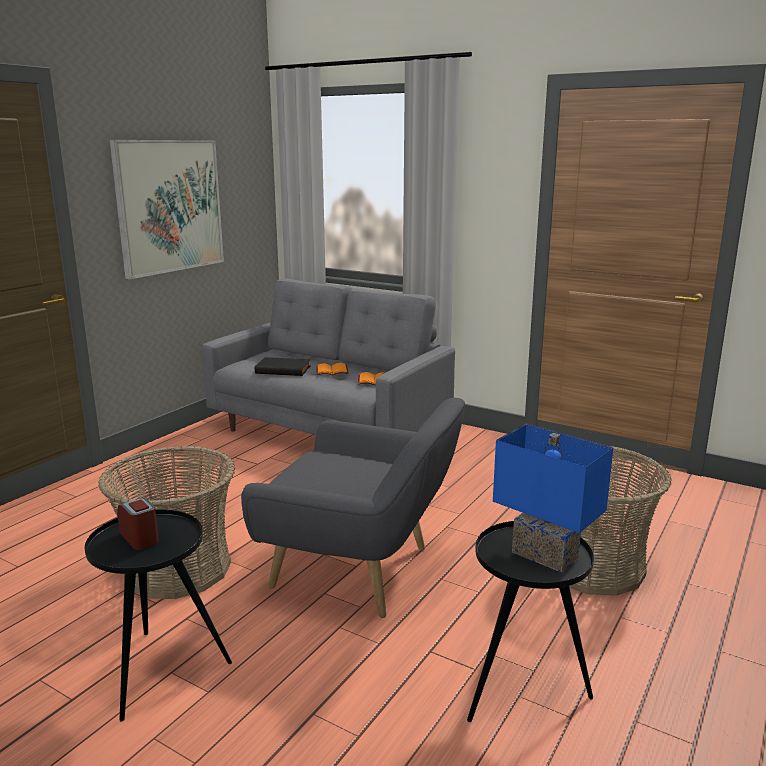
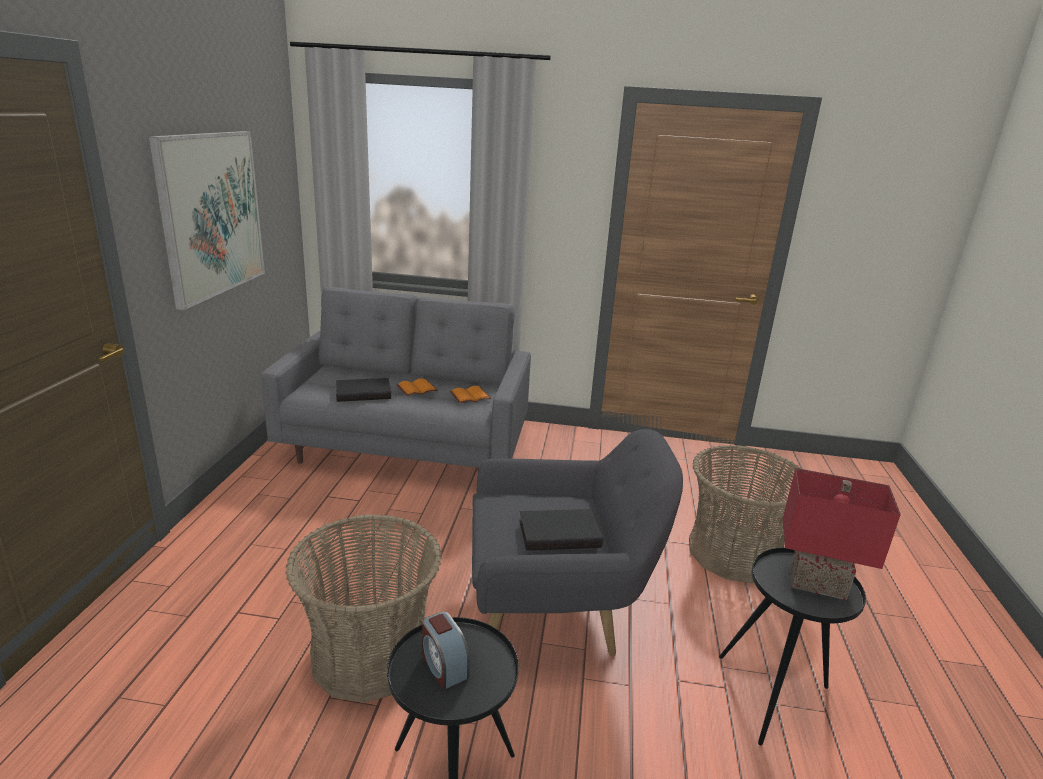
camera: 25 degrees left, 5 degrees up
(140, 538) = (444, 665): alarm clock -> alarm clock turned 150 degrees counterclockwise
(345, 483) = (559, 533): none -> black book
(547, 554) = (818, 582): blue table lamp -> red table lamp

